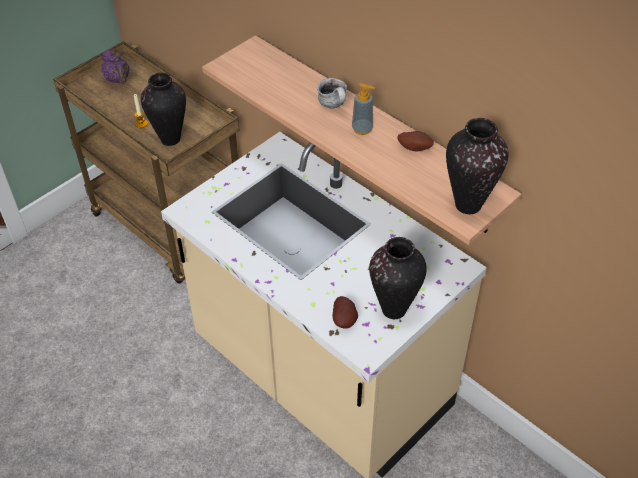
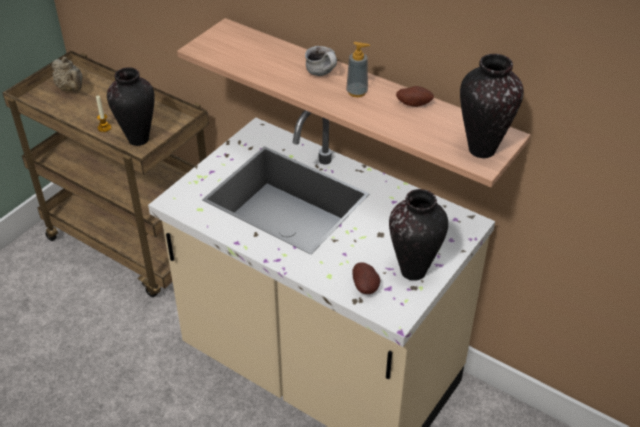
camera: 10 degrees left, 5 degrees down
(118, 80) = (71, 89): purple teapot -> beige teapot

